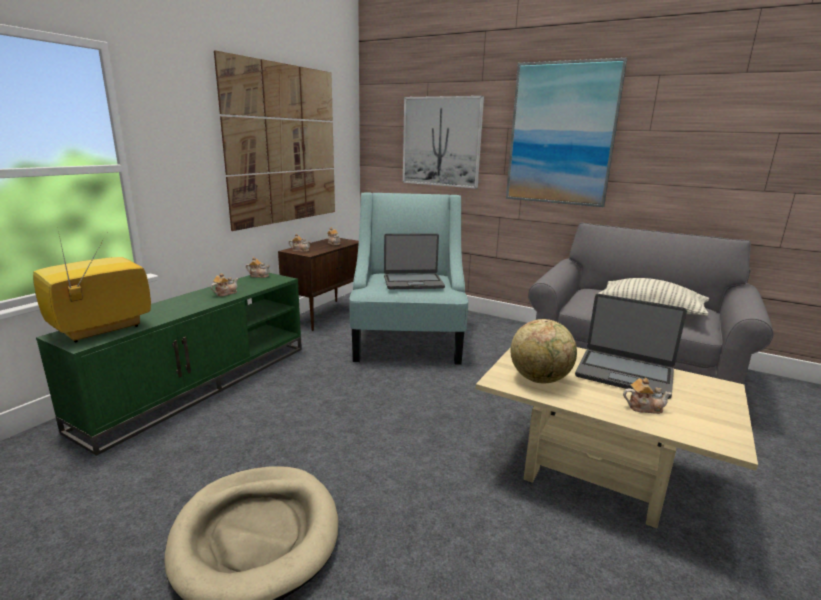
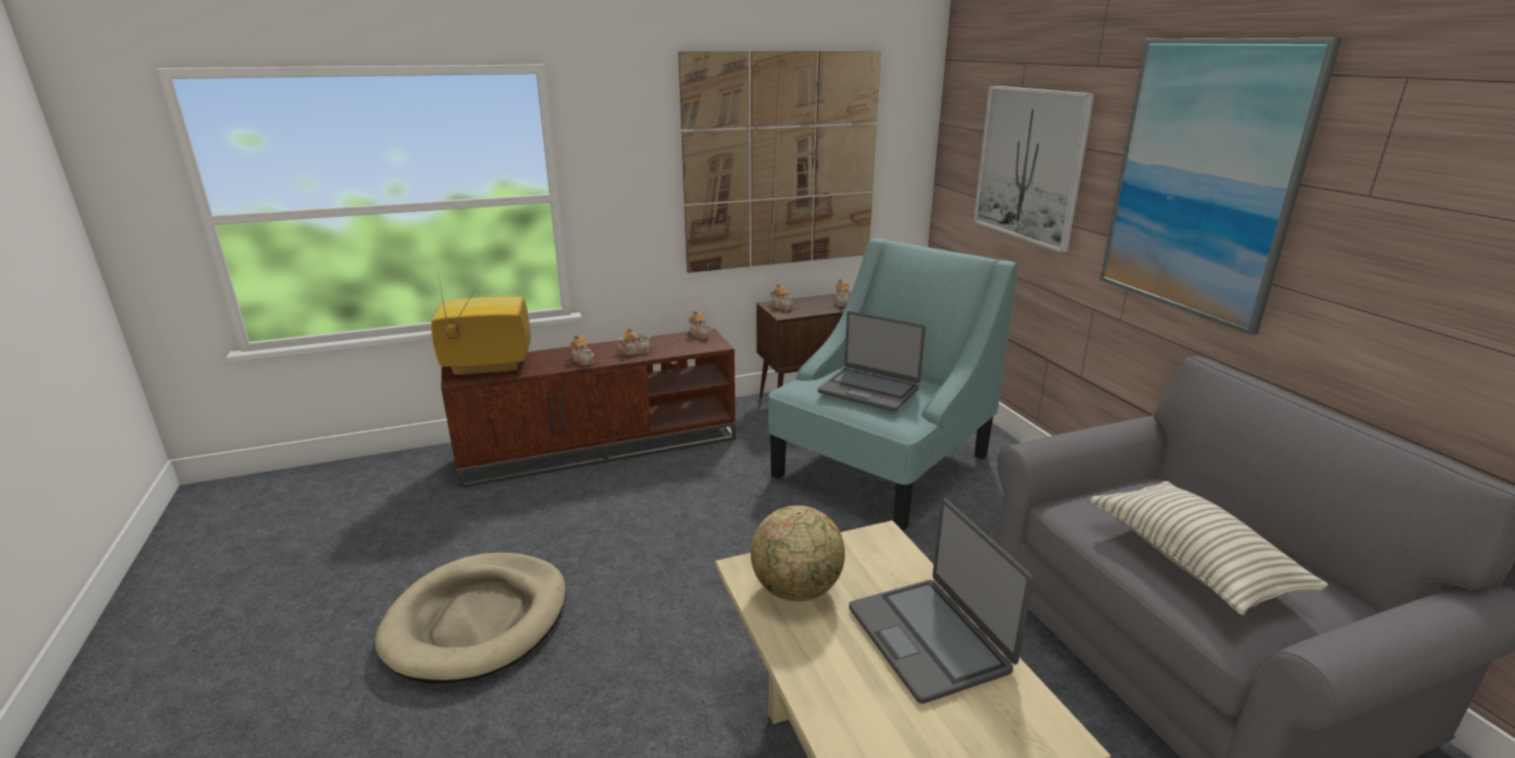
camera: 40 degrees right, 5 degrees up
(201, 383) = (601, 446): green tv stand -> brown tv stand
(644, 407) = (859, 693): teapot -> teapot (583, 360)

